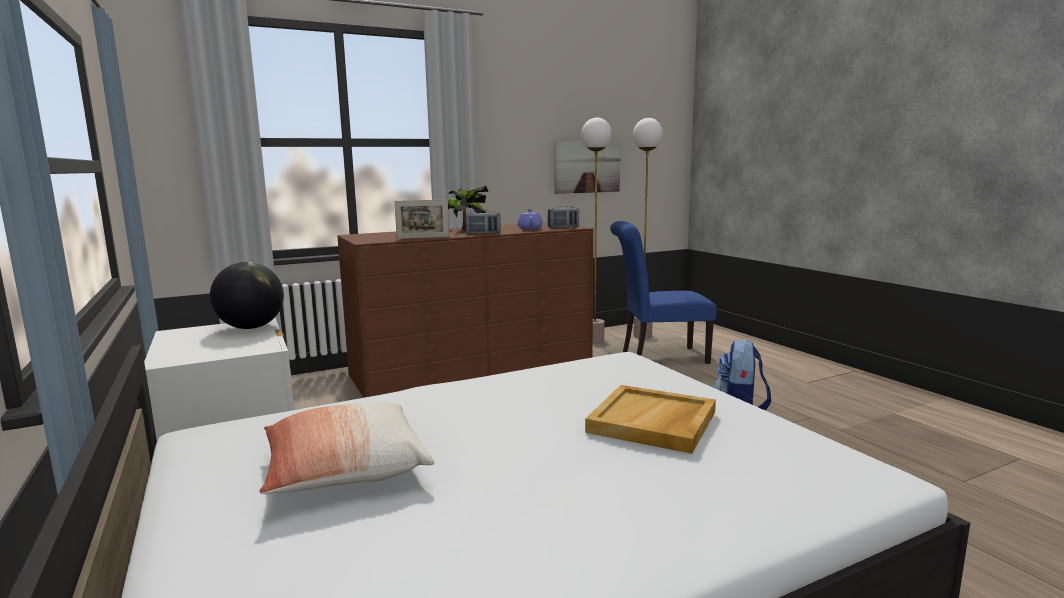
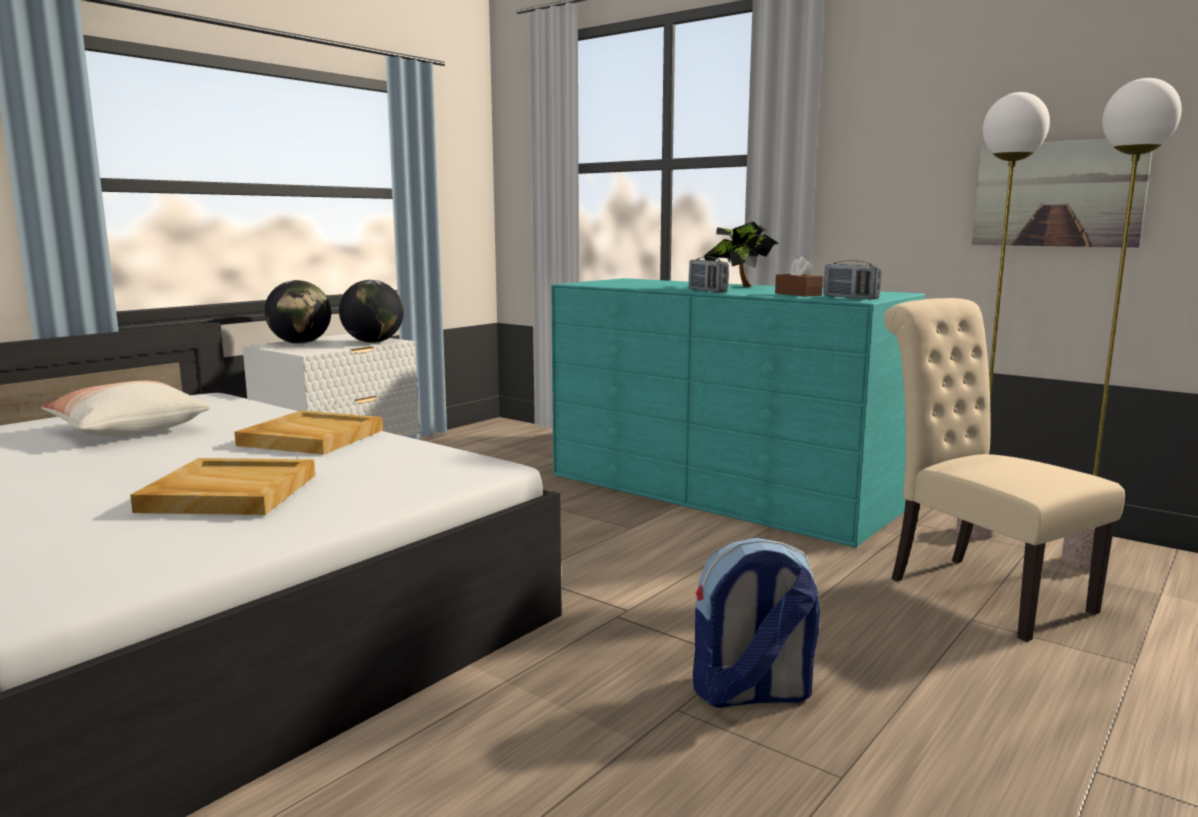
camera: 65 degrees right, 0 degrees up
(187, 349) = (300, 343): none -> globe
(423, 237) = (632, 287): picture frame -> none
(473, 368) = (719, 491): brown dresser -> turquoise dresser
(490, 395) = (310, 438): none -> beige tray
(530, 229) = (798, 294): purple teapot -> brown tissue box
(658, 357) = (978, 591): blue chair -> beige chair

